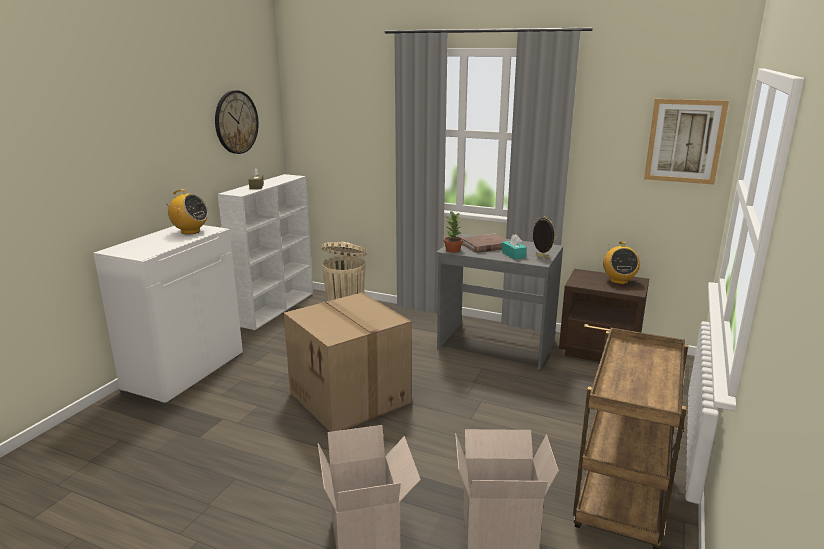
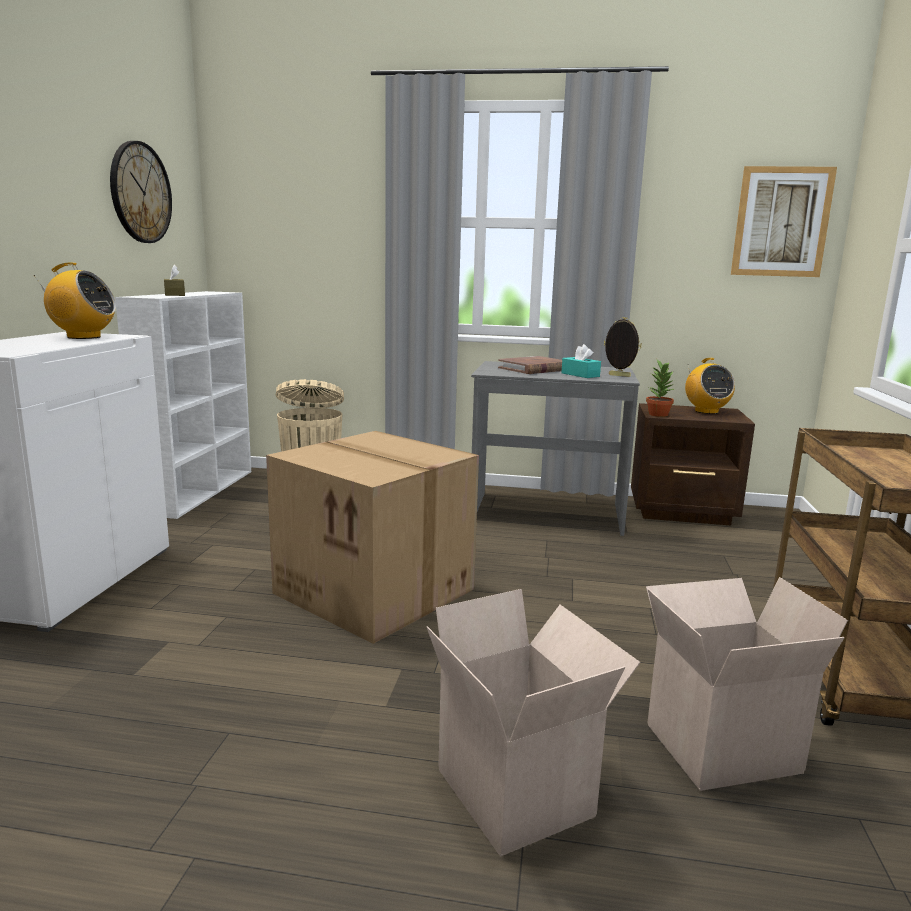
camera: 15 degrees left, 5 degrees down
(453, 250) = (494, 372): potted plant -> potted plant (658, 414)

